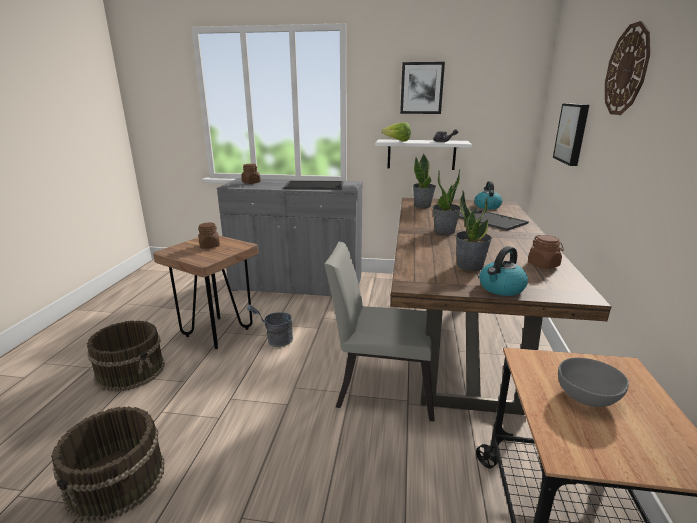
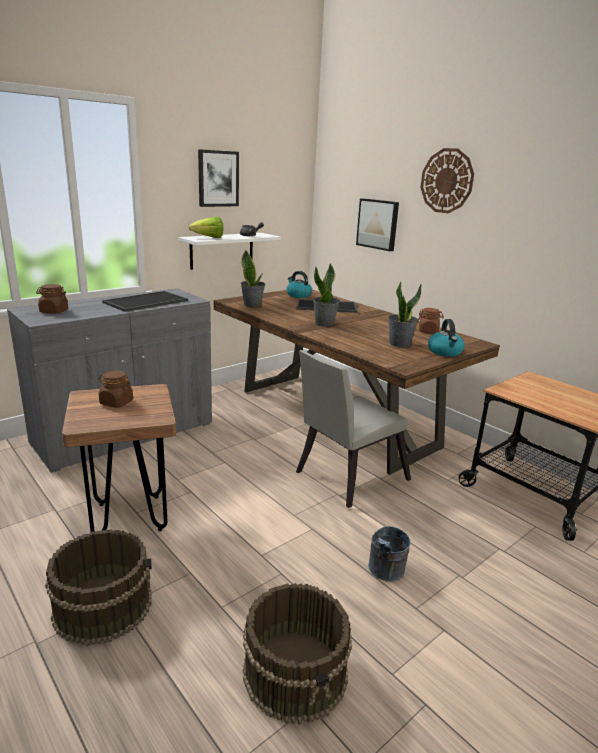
camera: 50 degrees left, 0 degrees up
(275, 341) = (207, 492): grey bucket -> grey bucket (385, 573)
(588, 398) = (551, 397): grey bowl -> none

